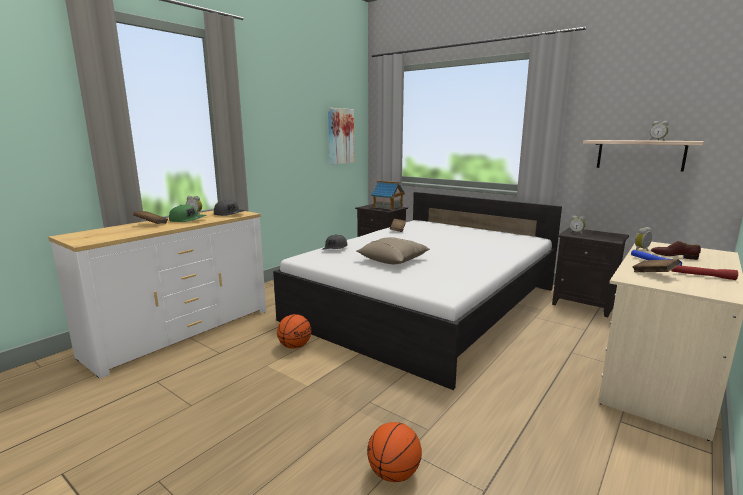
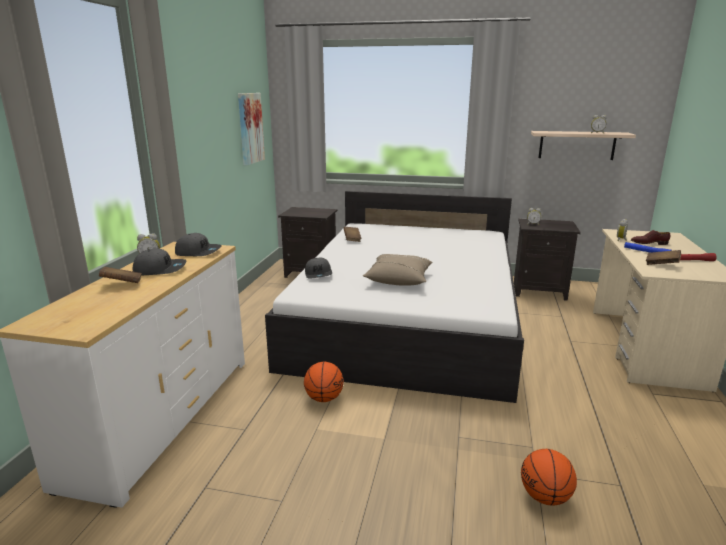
camera: 25 degrees left, 5 degrees up
(188, 220) = (160, 269): green cap -> grey cap
(388, 207) = (316, 211): toy house -> none

